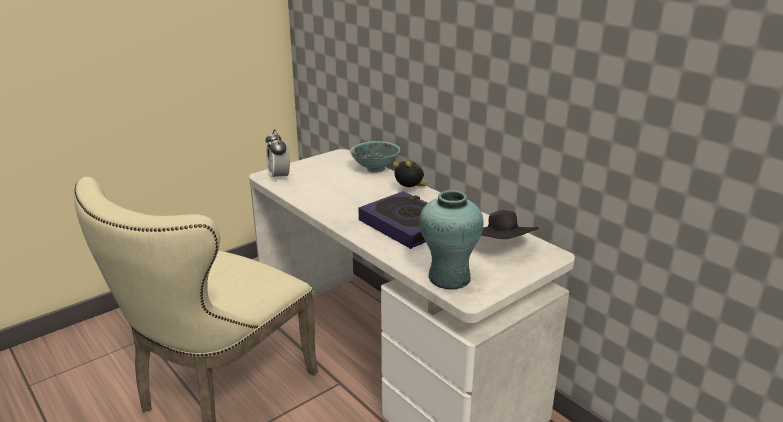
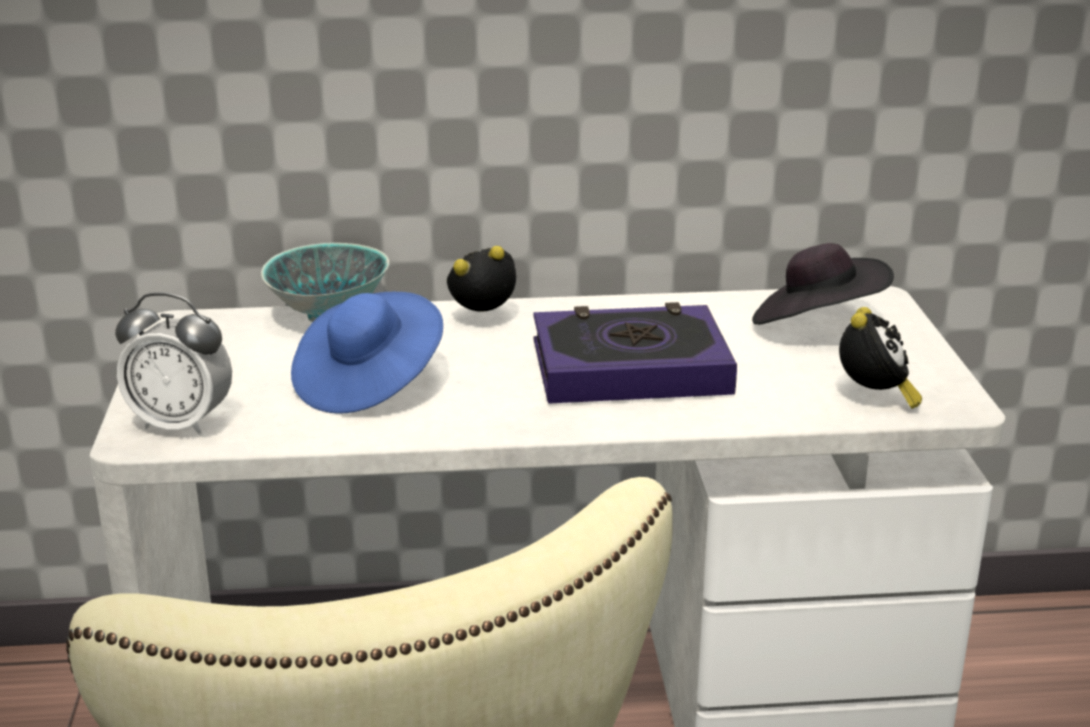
camera: 55 degrees left, 0 degrees up
(336, 190) = (368, 384): none -> blue hat
(449, 278) = (874, 398): turquoise vase -> alarm clock

